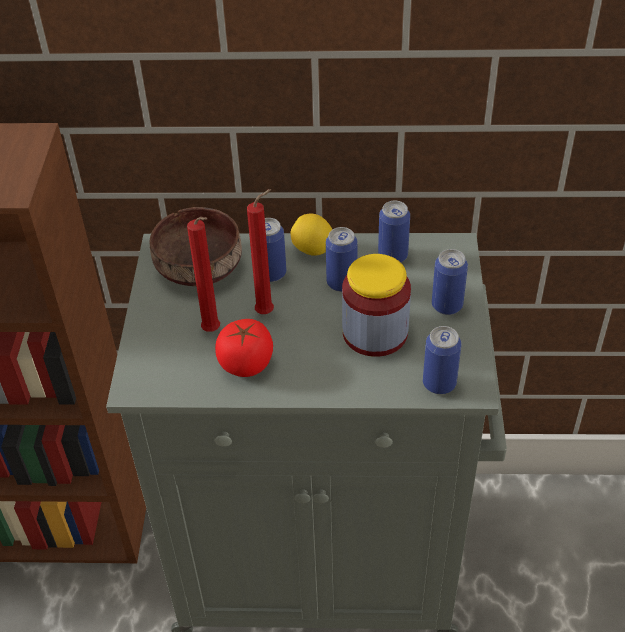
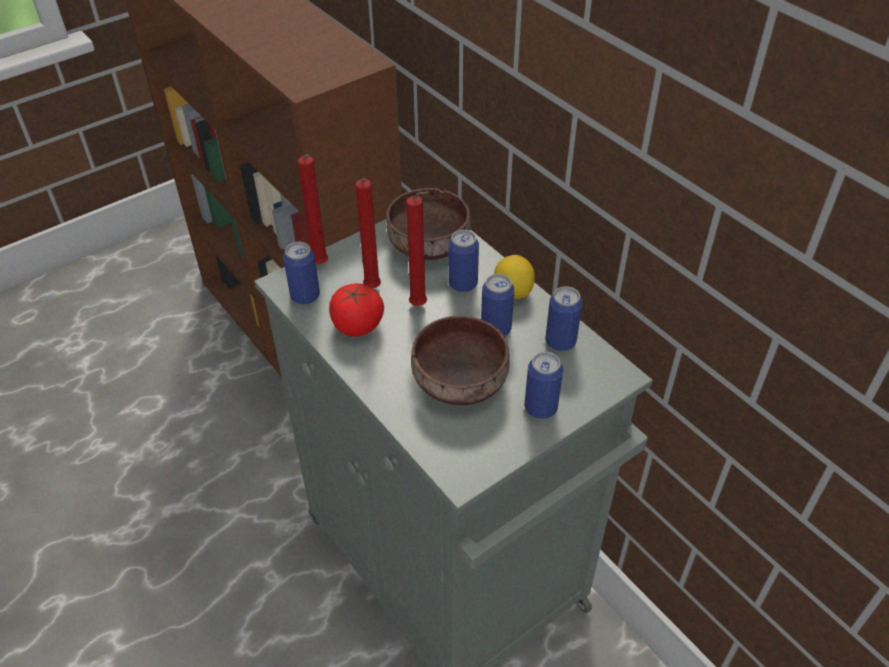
camera: 50 degrees right, 0 degrees up
(143, 350) = (320, 265): none -> red candle
(375, 333) = (462, 380): jar -> brown bowl
(439, 383) = (446, 451): can -> can (305, 296)

